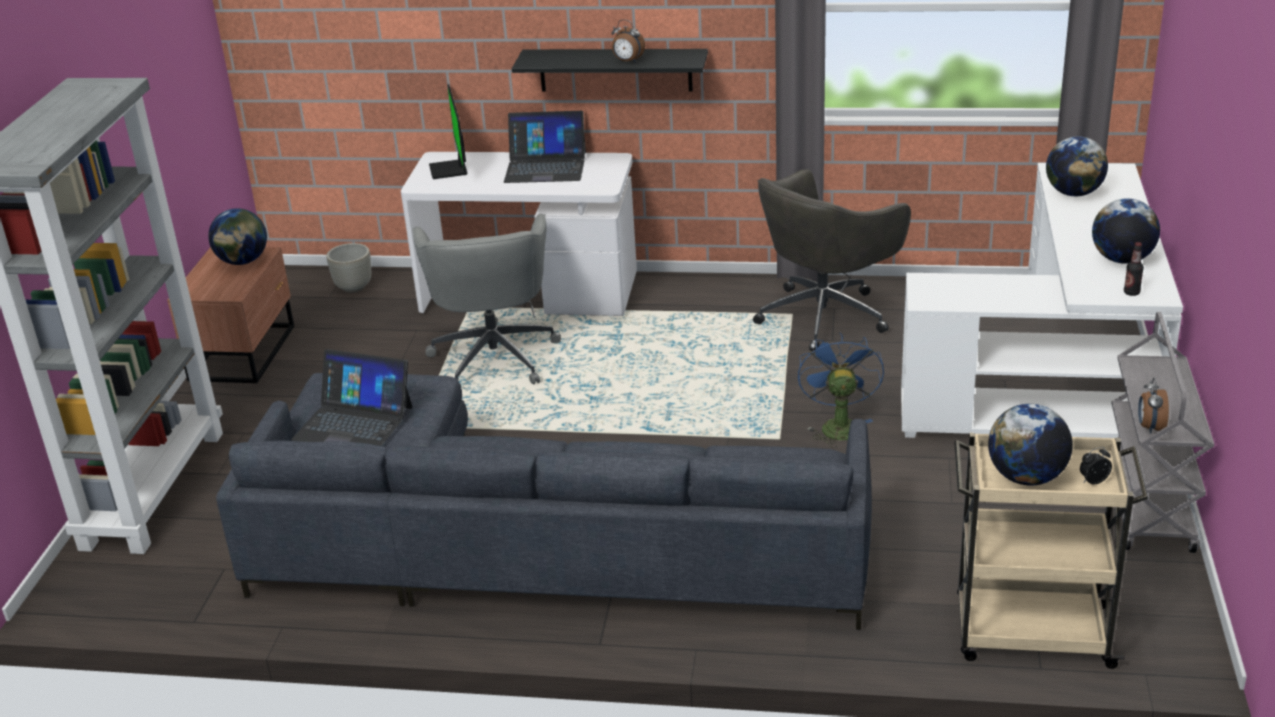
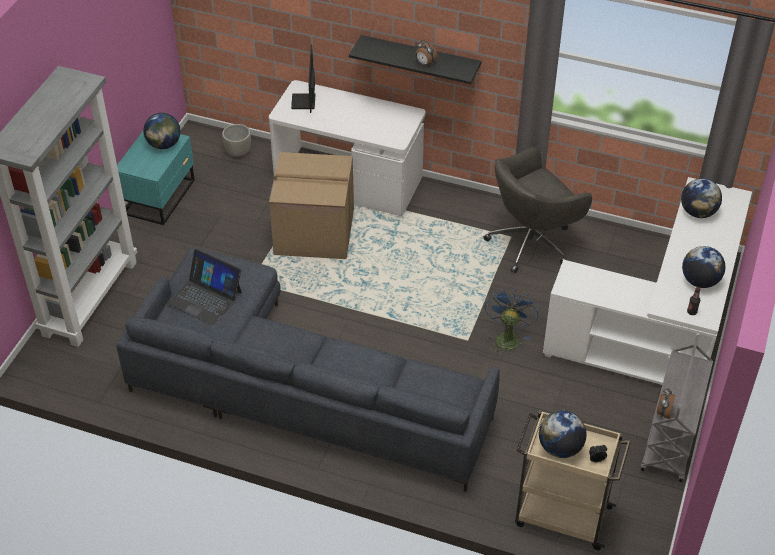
camera: 10 degrees right, 15 degrees up
(245, 352) = (160, 196): brown nightstand -> turquoise nightstand
(494, 355) = (313, 232): grey office chair -> cardboard box
(545, 167) = (366, 112): laptop -> none

